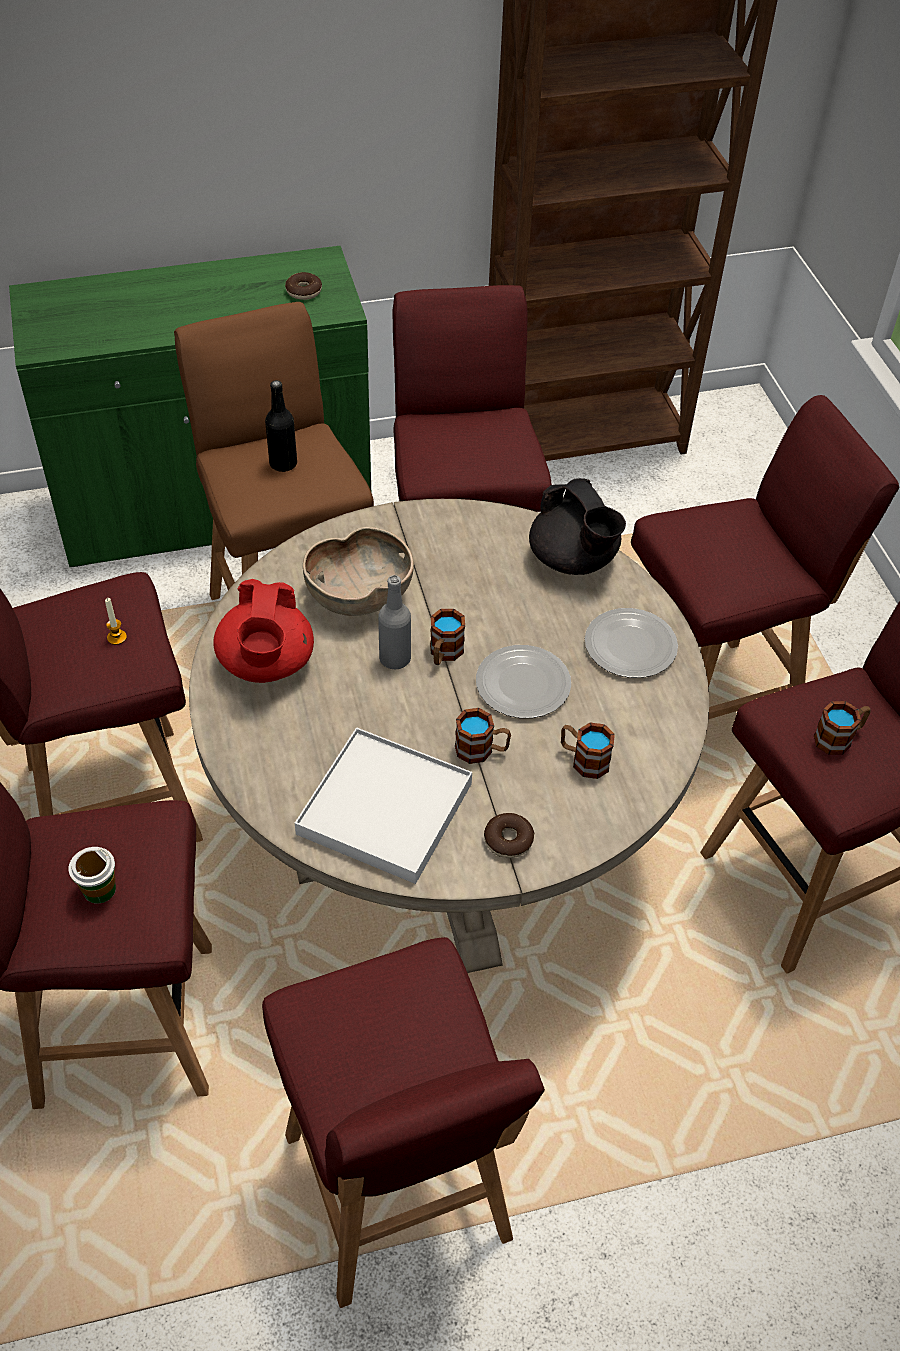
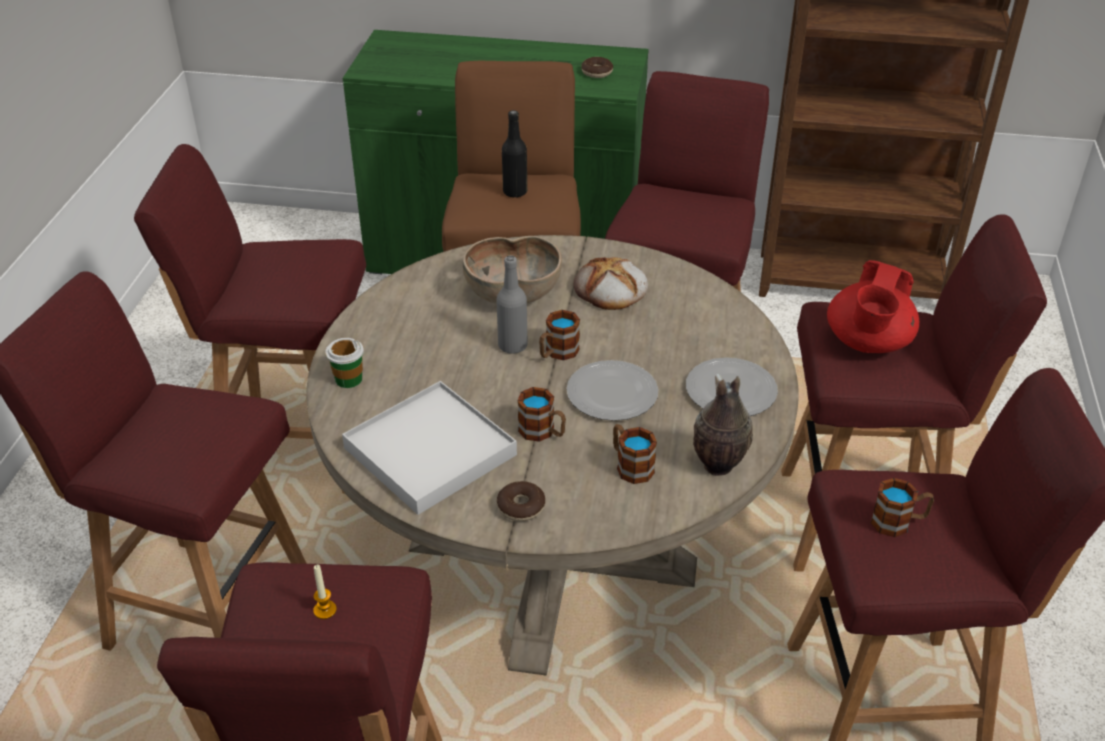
camera: 25 degrees right, 10 degrees down
(99, 889) = (169, 442): cup -> cup (348, 379)
(117, 637) = (304, 276): candle -> candle (325, 610)
(266, 664) = (404, 322): red teapot -> red teapot (867, 343)
(454, 562) = (610, 290): none -> bread
(573, 560) = (719, 314): black teapot -> none
(661, 734) = (717, 466): none -> vase

